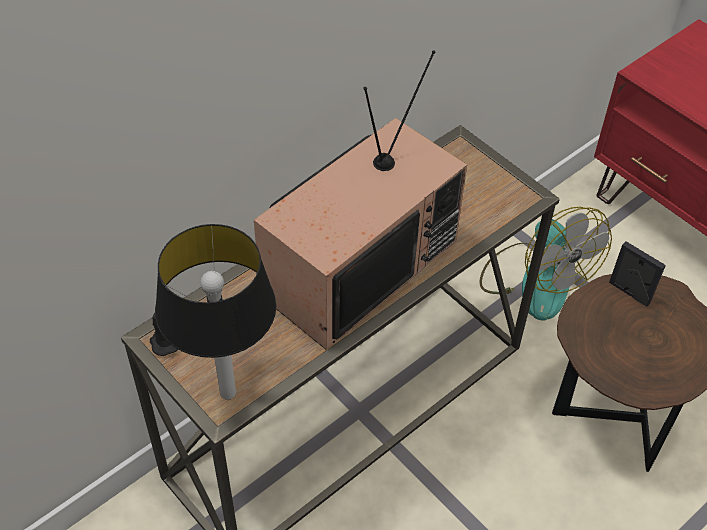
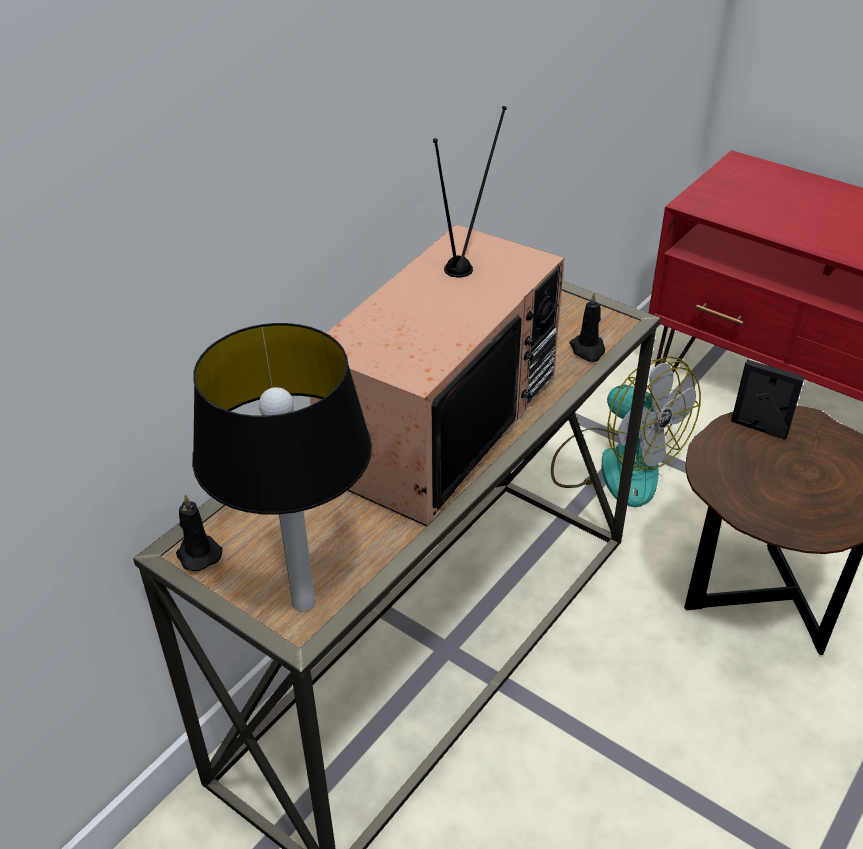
camera: 10 degrees left, 10 degrees down
(491, 219) = (588, 350): none -> black candle

